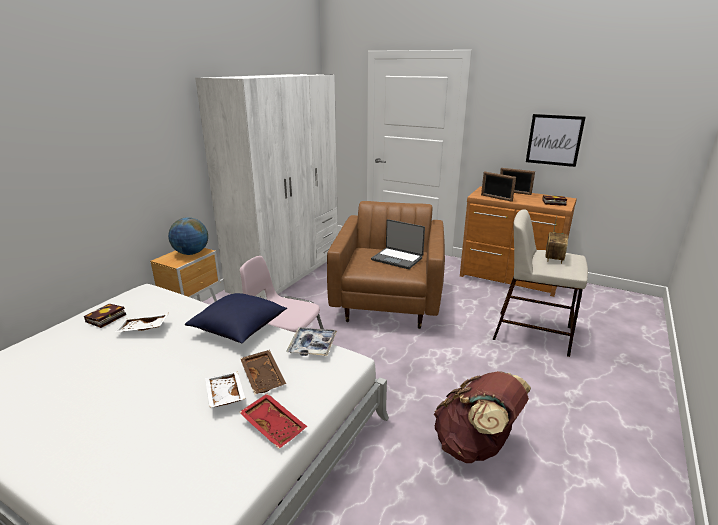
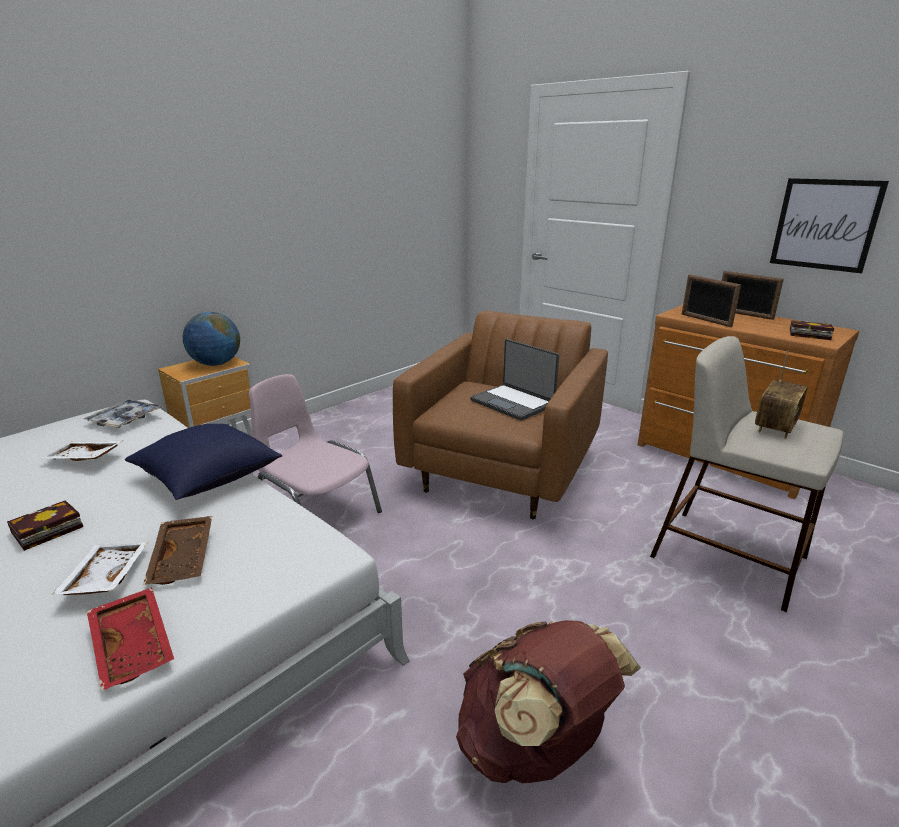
camera: 15 degrees right, 0 degrees up
(105, 319) = (50, 439): book -> book (44, 531)
(287, 271) = (379, 409): white wardrobe -> none
(312, 346) = (291, 520): tray -> tray (125, 419)

